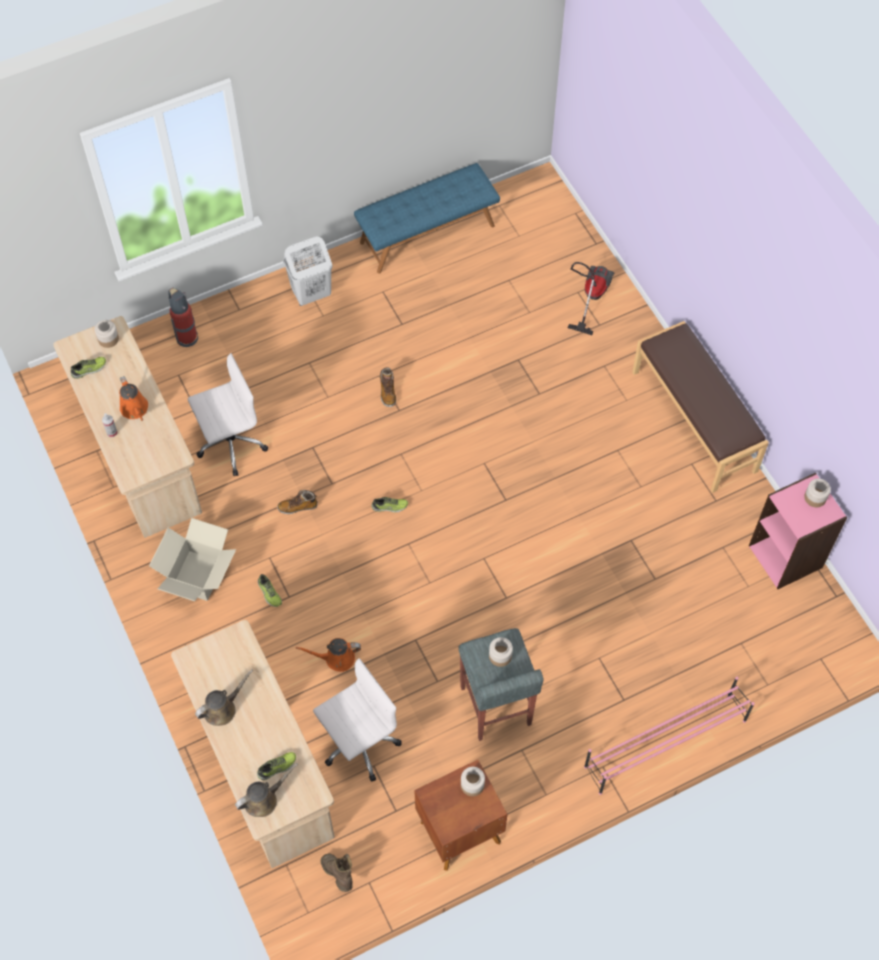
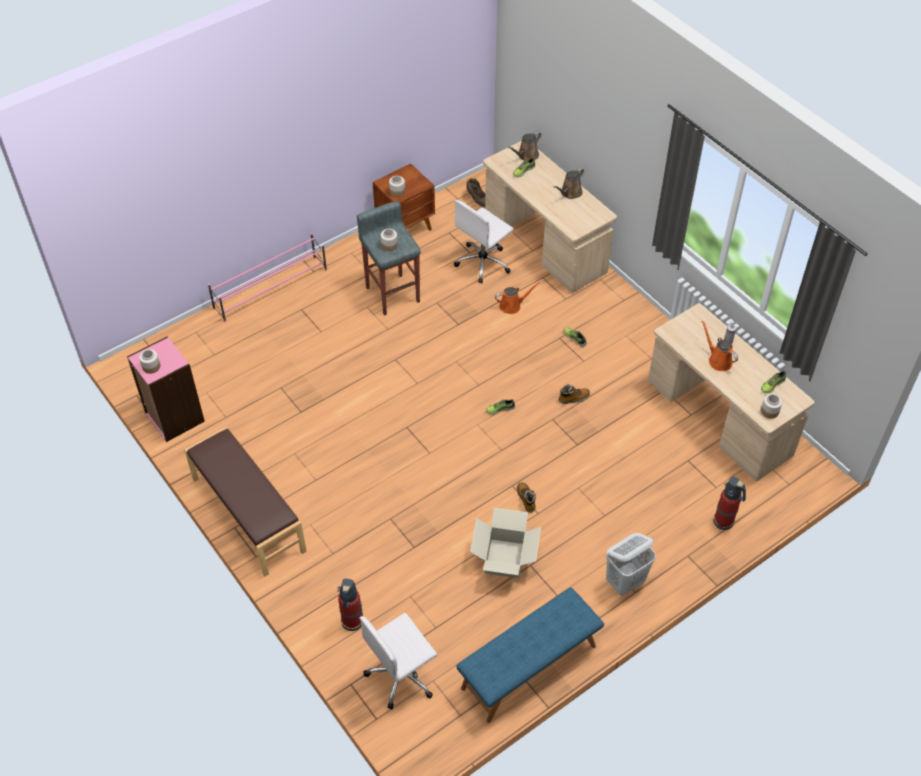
camera: 170 degrees right, 10 degrees down
(197, 575) = (633, 342): cardboard box -> cardboard box (505, 558)
(230, 443) = (647, 437): white office chair -> white office chair (402, 675)
(590, 296) = (352, 622): vacuum cleaner -> fire extinguisher

